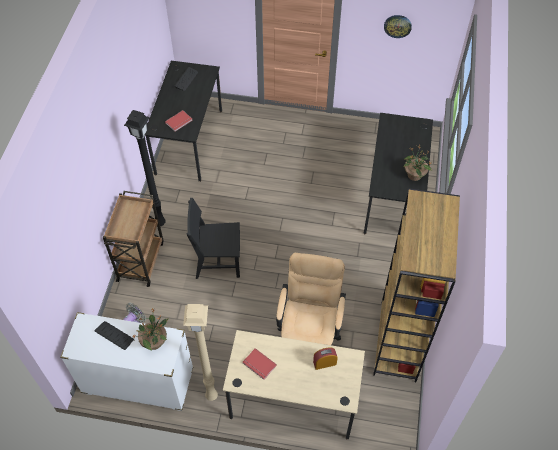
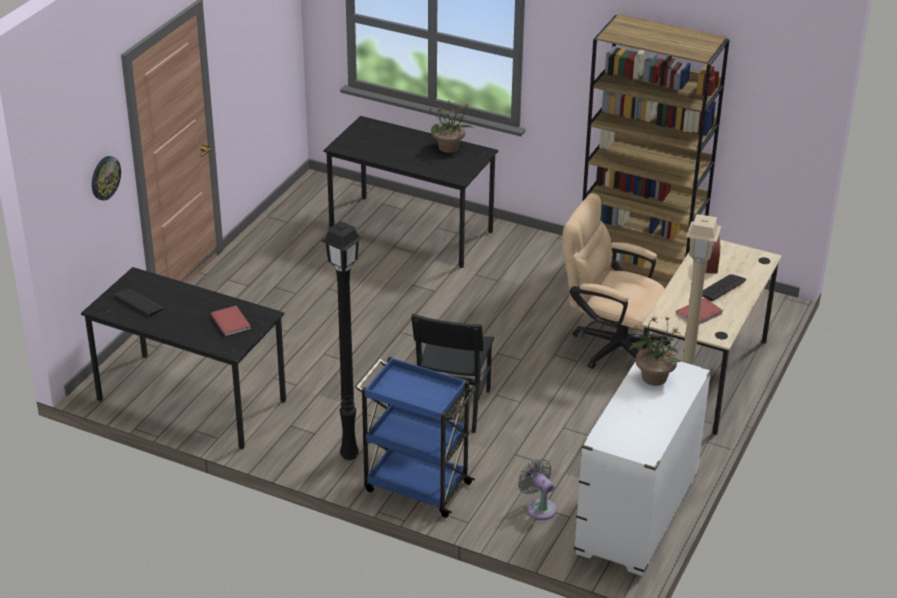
camera: 75 degrees left, 20 degrees down
(114, 335) = (633, 412): keyboard -> keyboard (721, 288)
(141, 260) = (415, 486): brown cart -> blue cart
(397, 26) = (254, 42): wall clock -> wall clock (105, 177)

